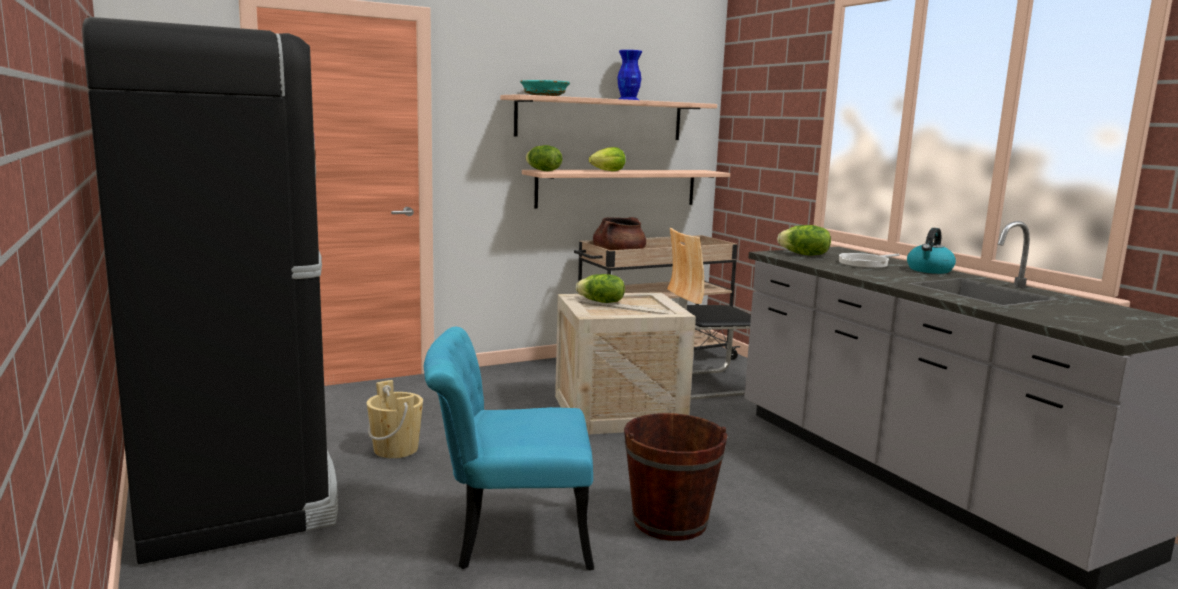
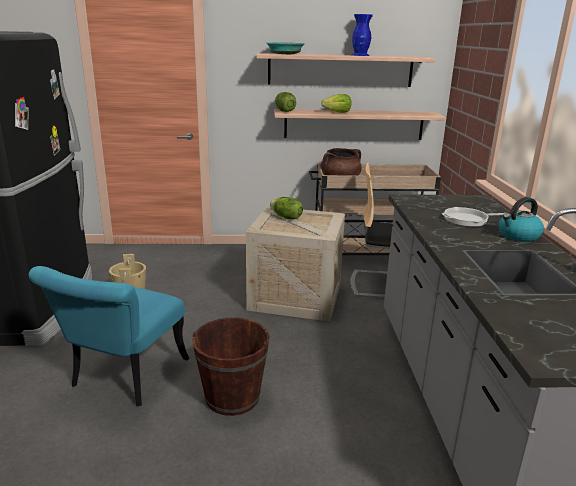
camera: 25 degrees right, 10 degrees up
(507, 535) = (123, 379): turquoise chair -> turquoise chair turned 90 degrees counterclockwise
(804, 255) = (431, 203): lettuce -> none

